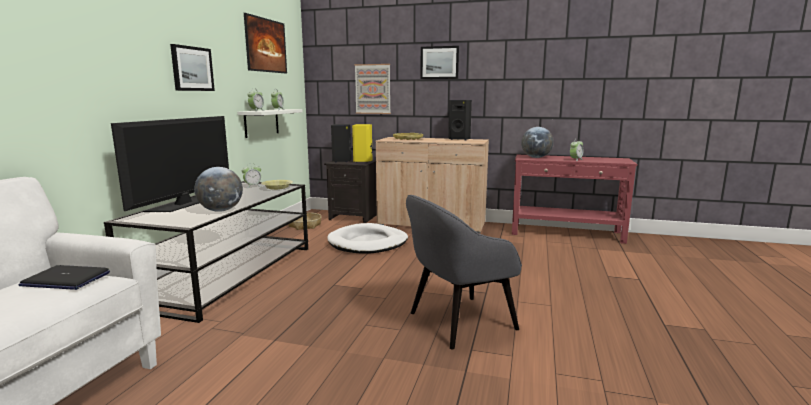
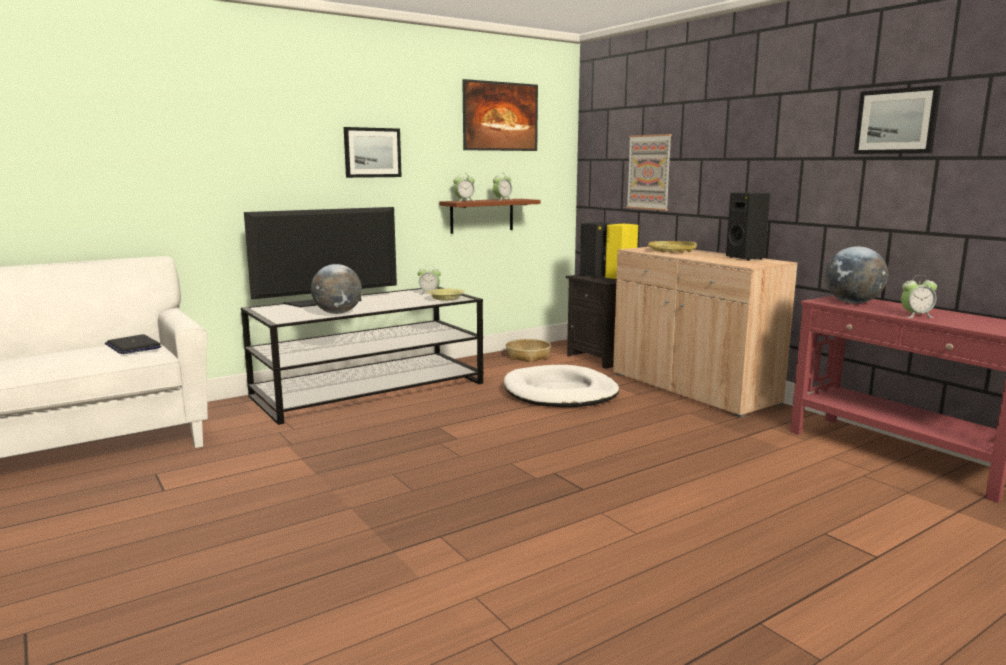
camera: 40 degrees right, 0 degrees up
(261, 122) = (482, 215): white shelf -> brown shelf
(439, 62) = (736, 131): picture -> picture (896, 121)
(460, 321) = (486, 506): grey armchair -> none

